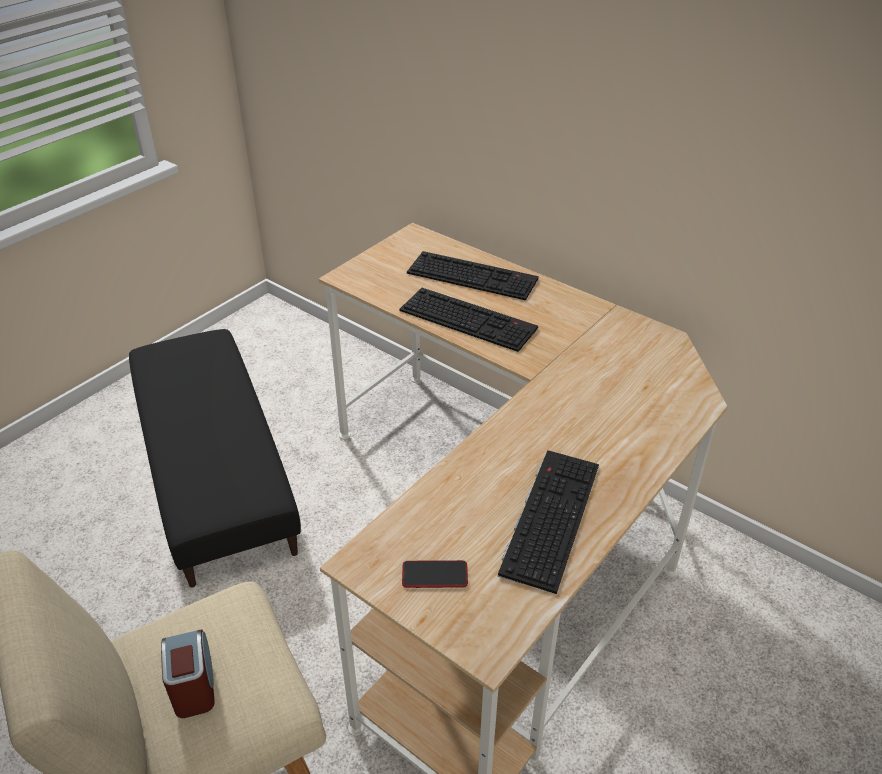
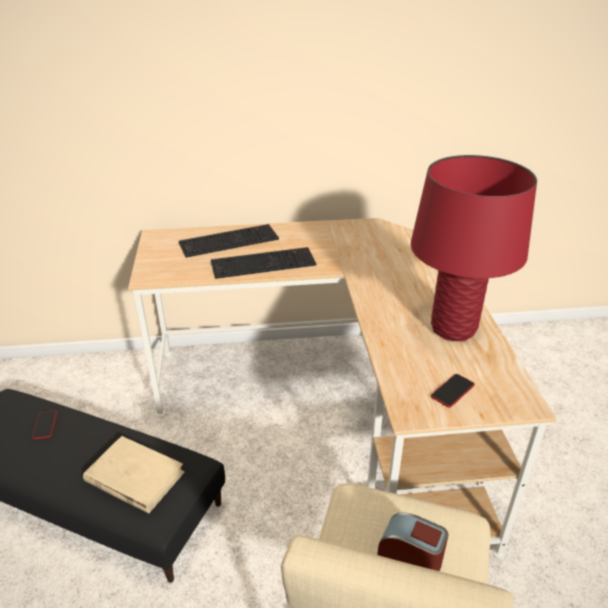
camera: 45 degrees left, 5 degrees down
(212, 379) = (45, 425): none -> phone
(217, 469) = (134, 477): none -> beige book
(549, 515) = (453, 329): keyboard -> red table lamp

